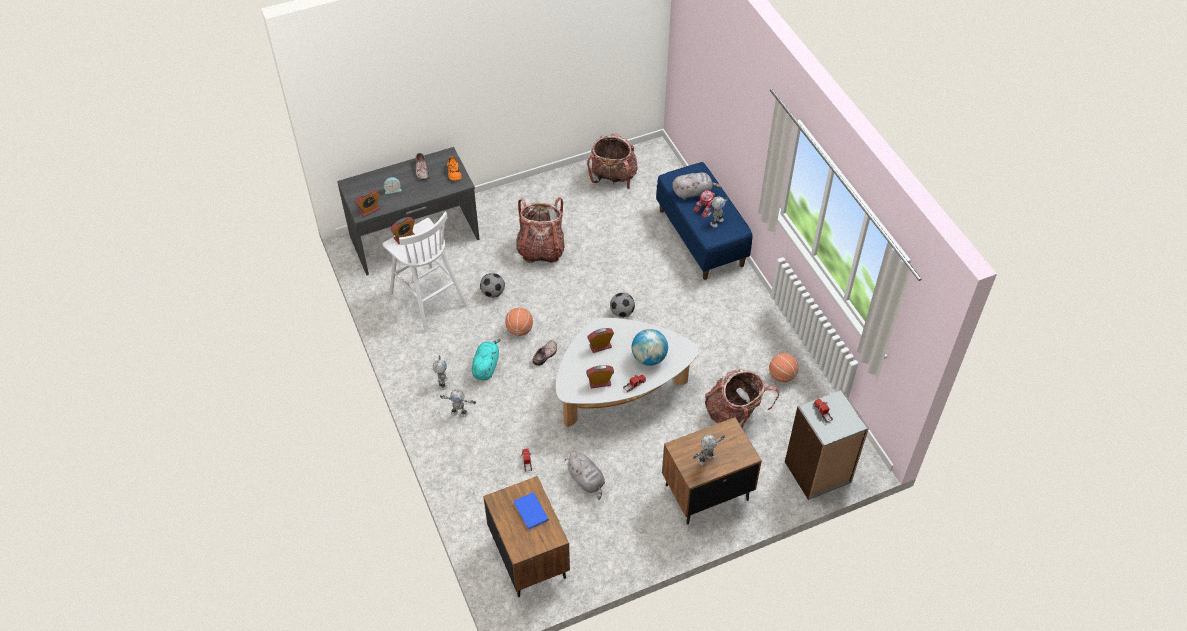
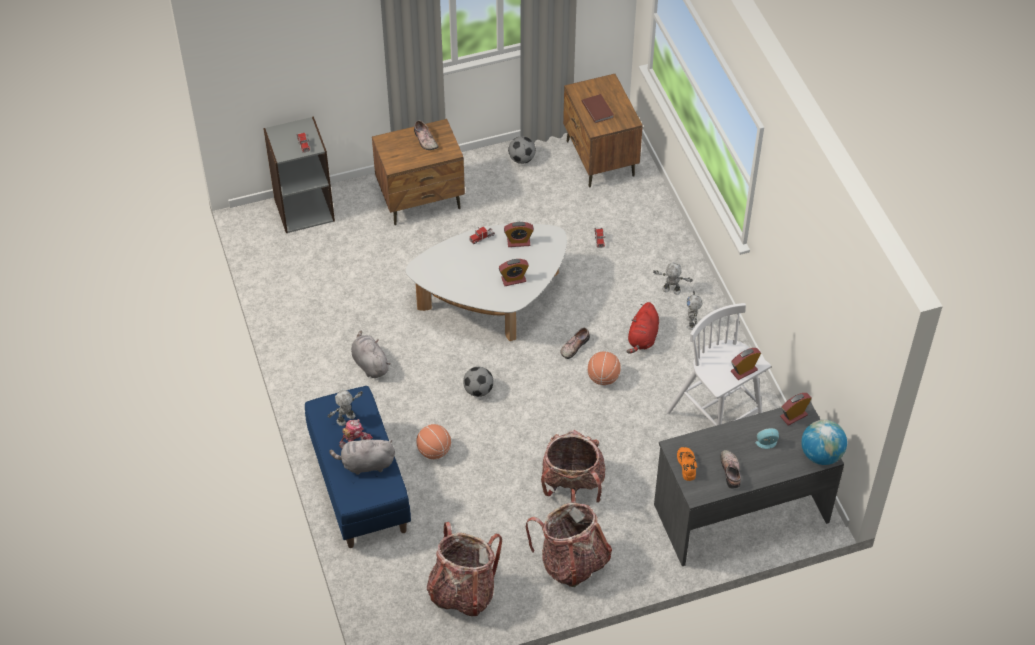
camera: 175 degrees left, 0 degrees up
(486, 366) = (642, 338): turquoise plush toy -> red plush toy
(493, 292) = (635, 427): football -> football (521, 159)
(530, 512) = (598, 109): blue book -> brown book
(587, 480) = (539, 218): grey plush toy -> grey plush toy (370, 363)
(649, 358) = (461, 263): globe -> globe (821, 455)
(706, 459) = (424, 140): toy robot -> shoe
(735, 414) = (373, 269): backpack -> backpack (572, 561)
(782, 376) = (310, 305): basketball -> basketball (434, 451)

